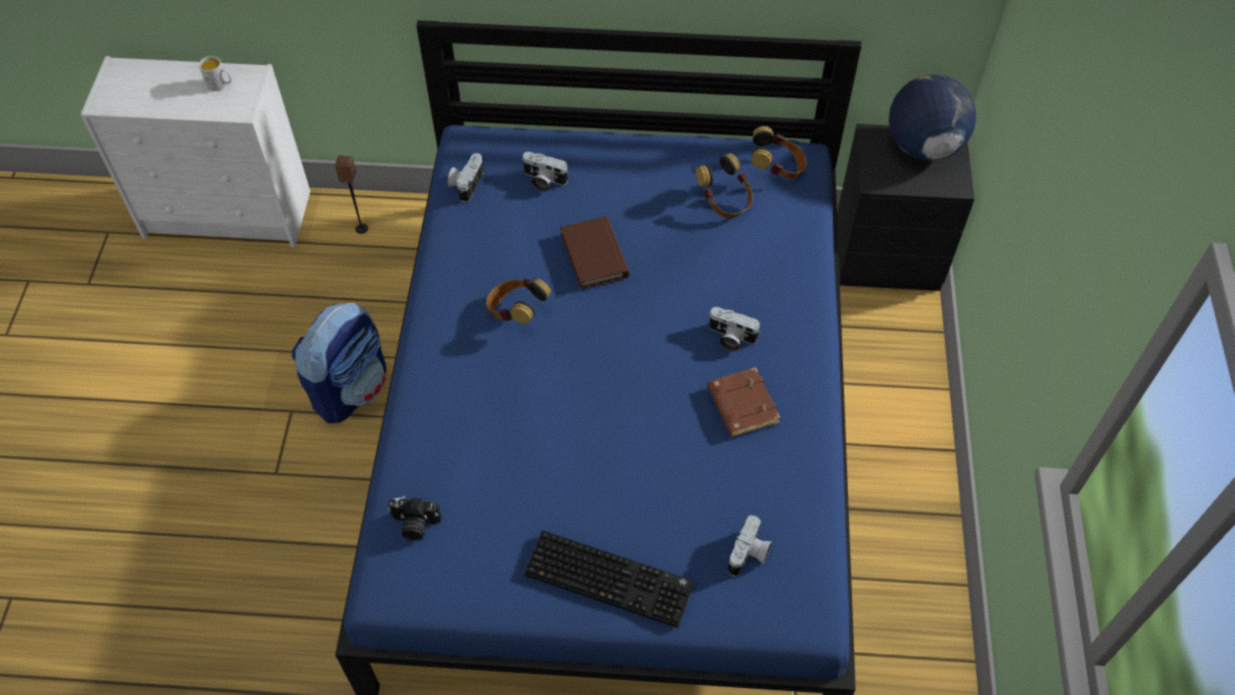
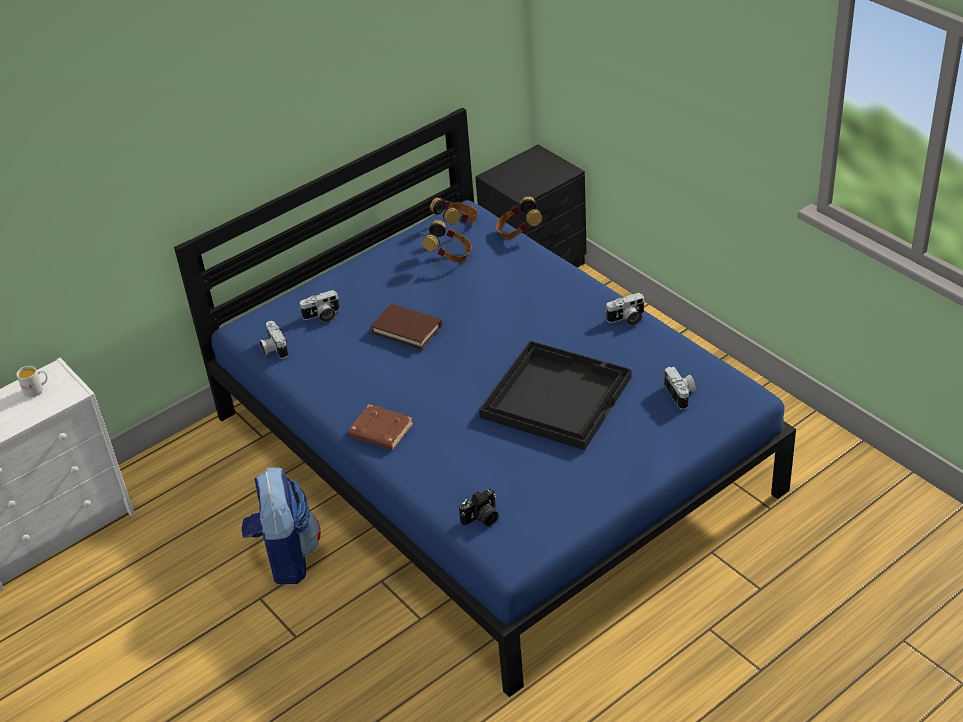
camera: 40 degrees left, 15 degrees down
(361, 228) = (172, 472): speaker -> none
(516, 312) = (398, 385): headphones -> headphones (518, 233)
(611, 577) = (625, 456): keyboard -> none
(631, 448) = (555, 396): none -> black tray
(730, 338) = (539, 313): camera -> camera (627, 319)
(741, 405) = (587, 337): brown book -> brown book (380, 431)
(923, 147) = (526, 165): globe -> none

